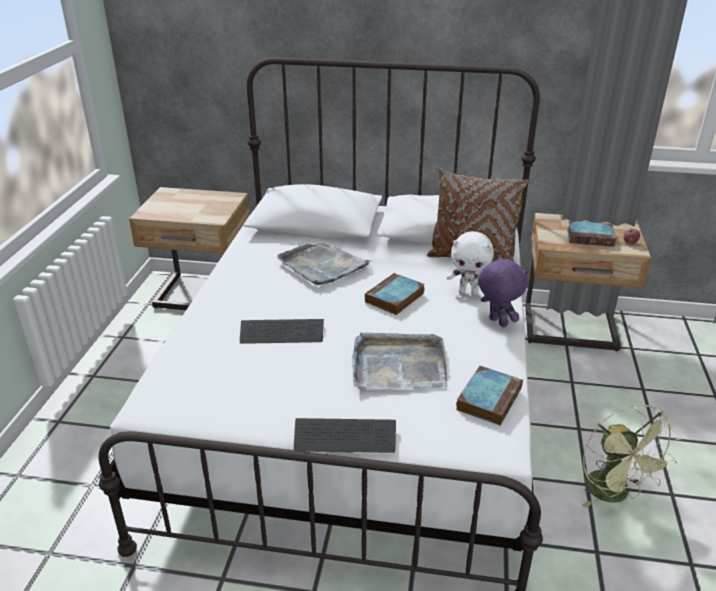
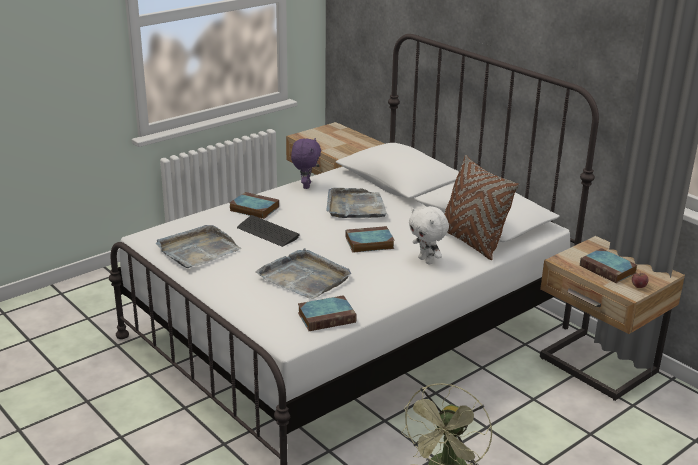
camera: 40 degrees right, 5 degrees down
(224, 312) = (253, 209): none -> book
(238, 393) = (197, 250): none -> grey tray
(345, 437) = (215, 293): keyboard -> none
(497, 322) = (411, 284): purple plush toy -> purple plush toy (305, 186)

